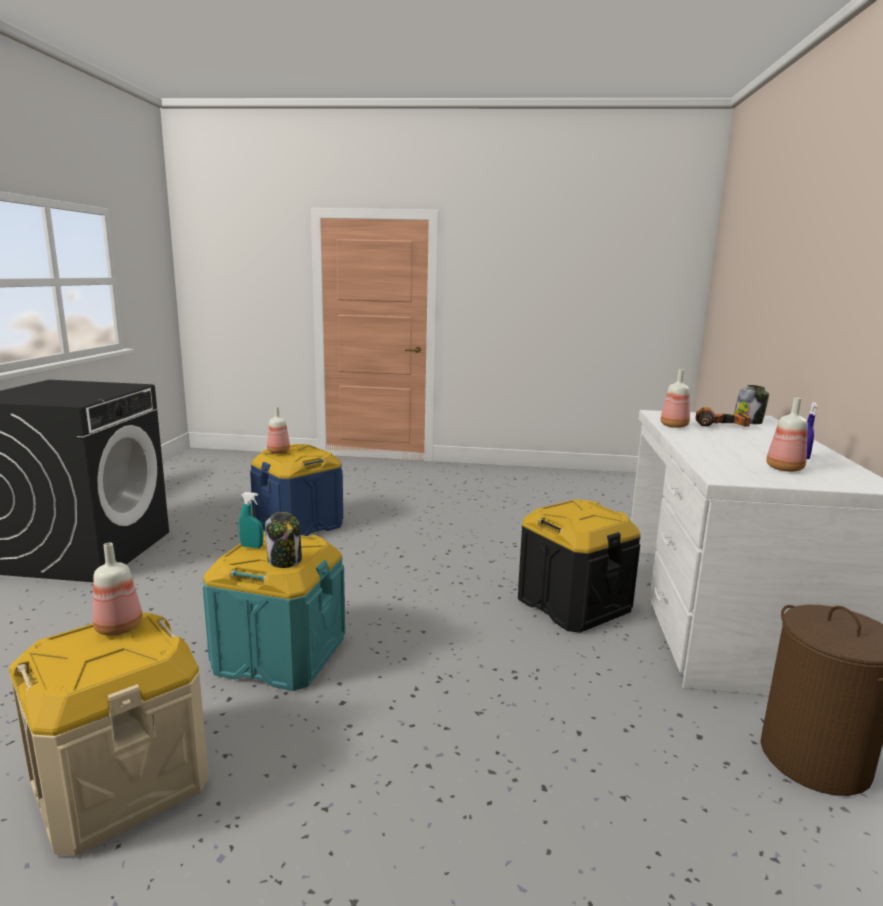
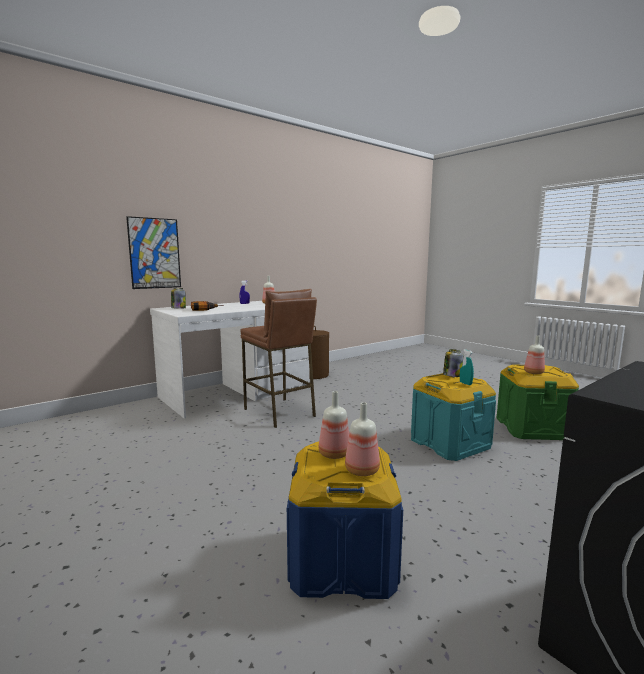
camera: 135 degrees left, 5 degrees down
(119, 781) = (532, 428): beige storage box -> green storage box
(573, 604) = (279, 412): black storage box -> brown stool
(674, 425) = (217, 311): bottle -> bottle (333, 454)
(799, 325) = (154, 253): none -> picture

